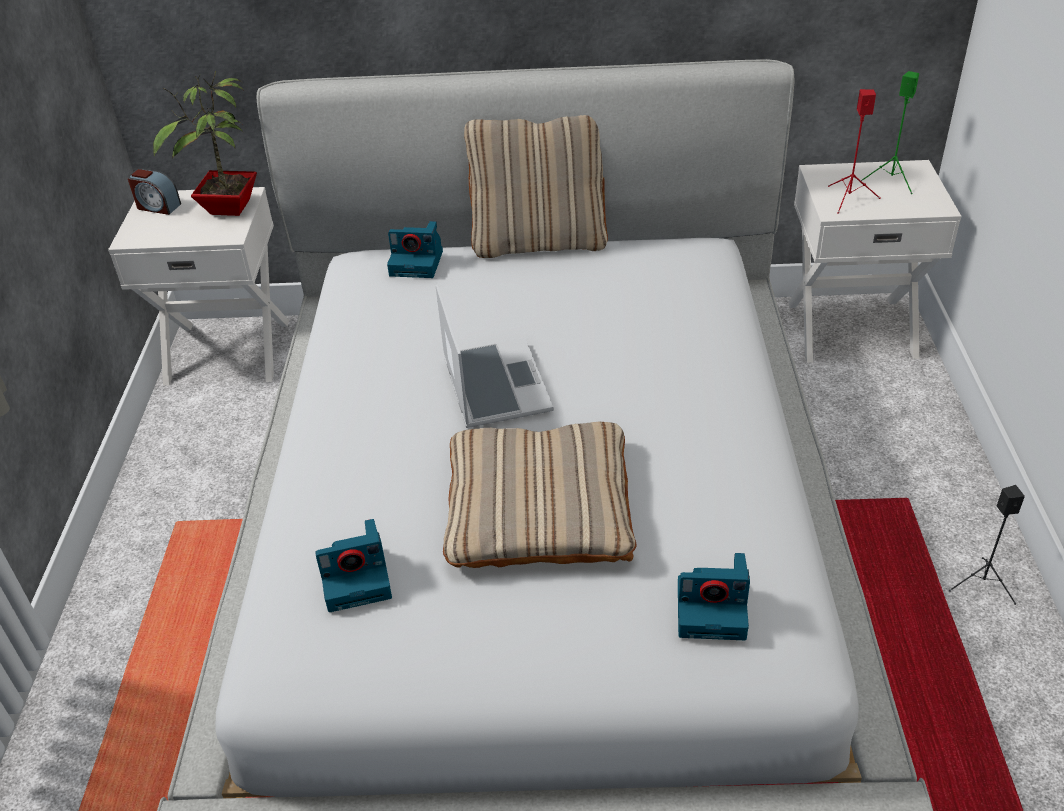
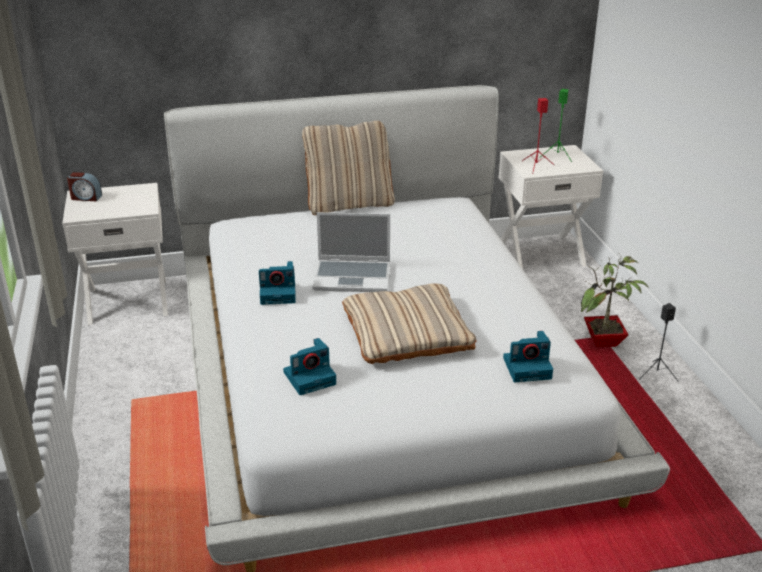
camera: 15 degrees left, 10 degrees down
(229, 209) = (138, 196): potted plant -> potted plant (604, 342)
(418, 263) = (275, 220): camera -> camera (279, 293)
(494, 385) = (353, 277): laptop -> laptop turned 120 degrees clockwise

